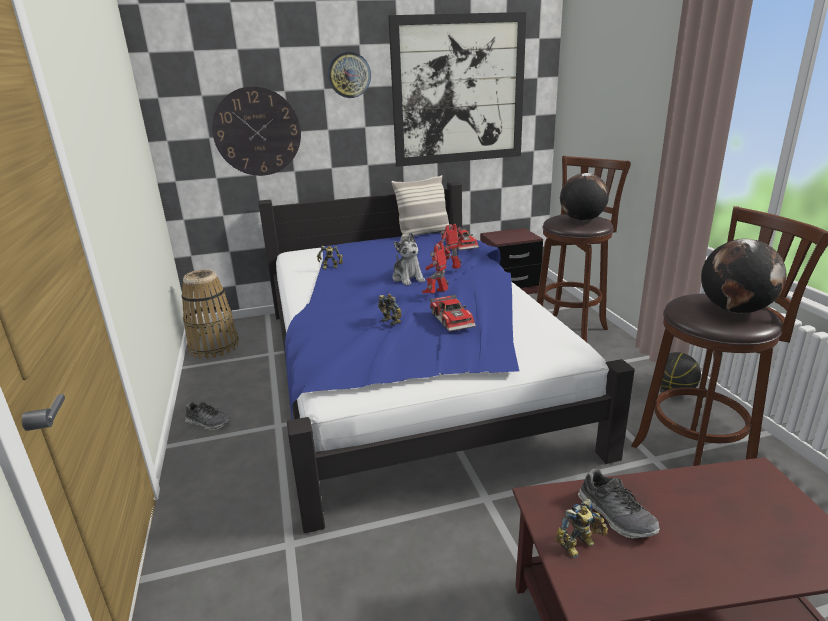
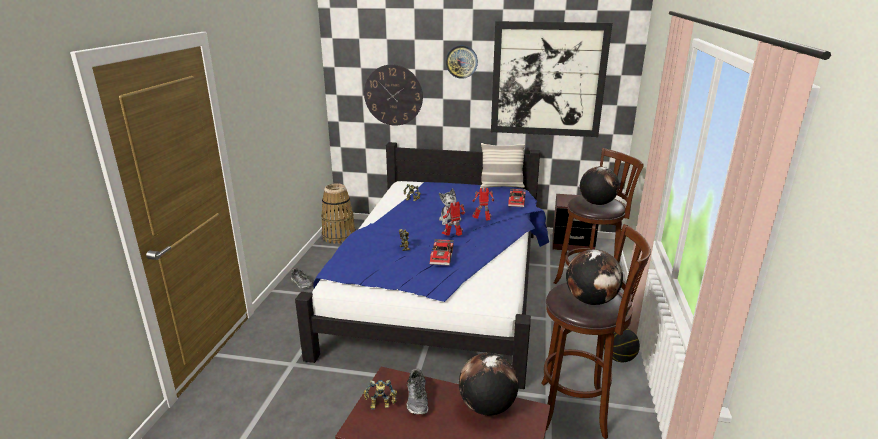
camera: 25 degrees right, 0 degrees up
(707, 489) = (486, 407): none -> globe

